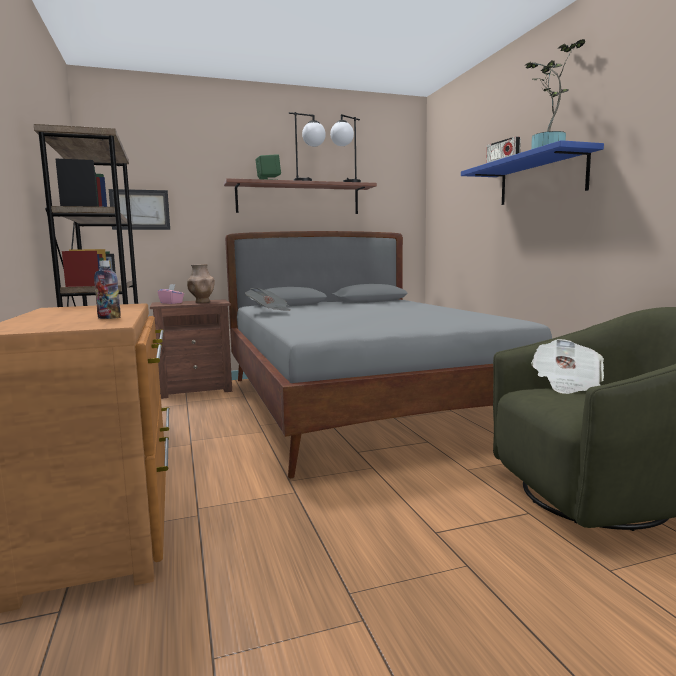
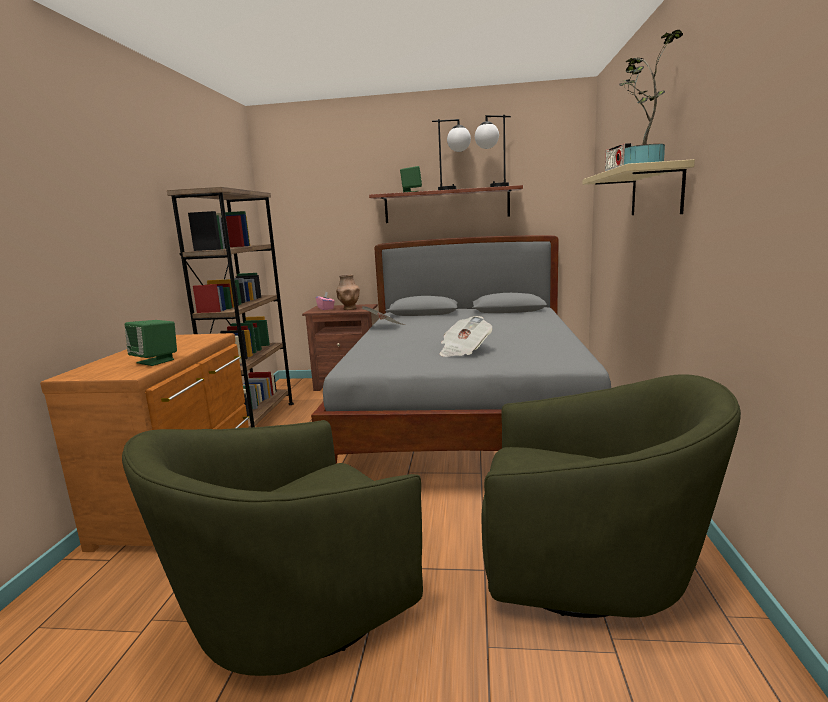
camera: 25 degrees right, 5 degrees up
(109, 318) = (156, 361): bottle -> green speaker
(140, 209) = (304, 225): picture -> none
(392, 595) = (295, 611): none -> green armchair
(541, 179) = (656, 192): blue shelf -> beige shelf
(566, 385) = (560, 449): newspaper -> newspaper (464, 351)

